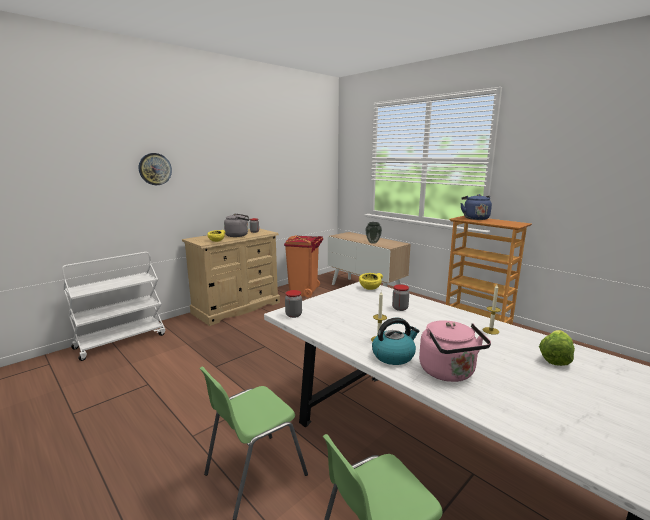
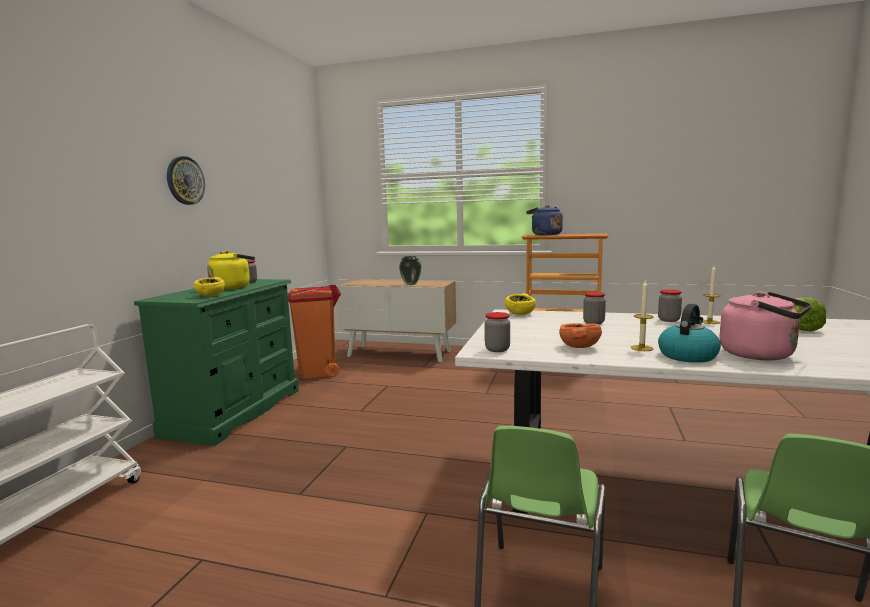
camera: 30 degrees left, 5 degrees down
(155, 169) = (80, 170): wall clock -> wall clock (185, 180)
(237, 308) = (235, 412): beige dresser -> green dresser
(238, 235) = (233, 287): grey kettle -> yellow kettle
(342, 326) = (579, 347): none -> orange bowl
(461, 320) = (668, 320): none -> jar

